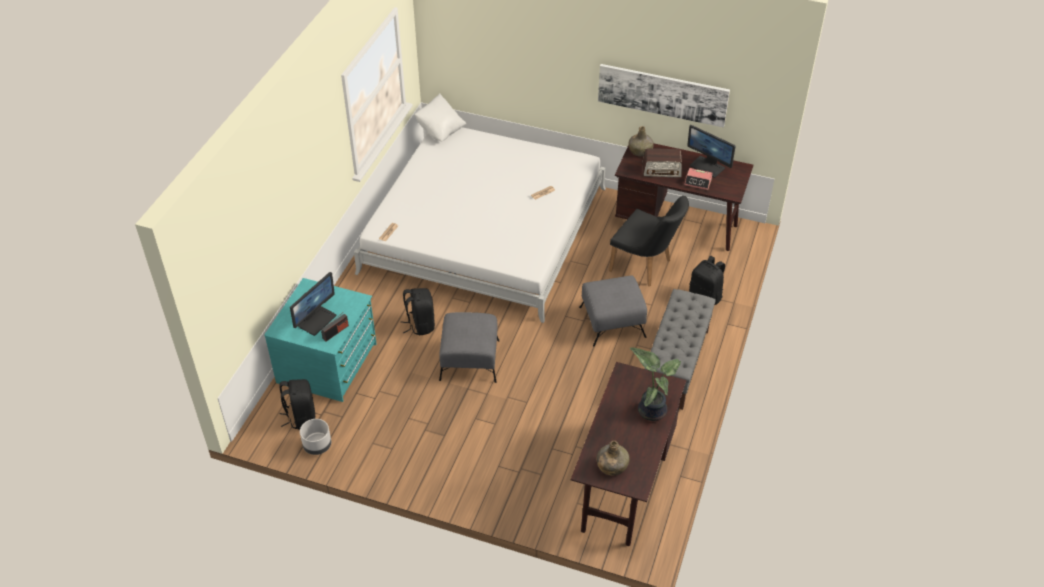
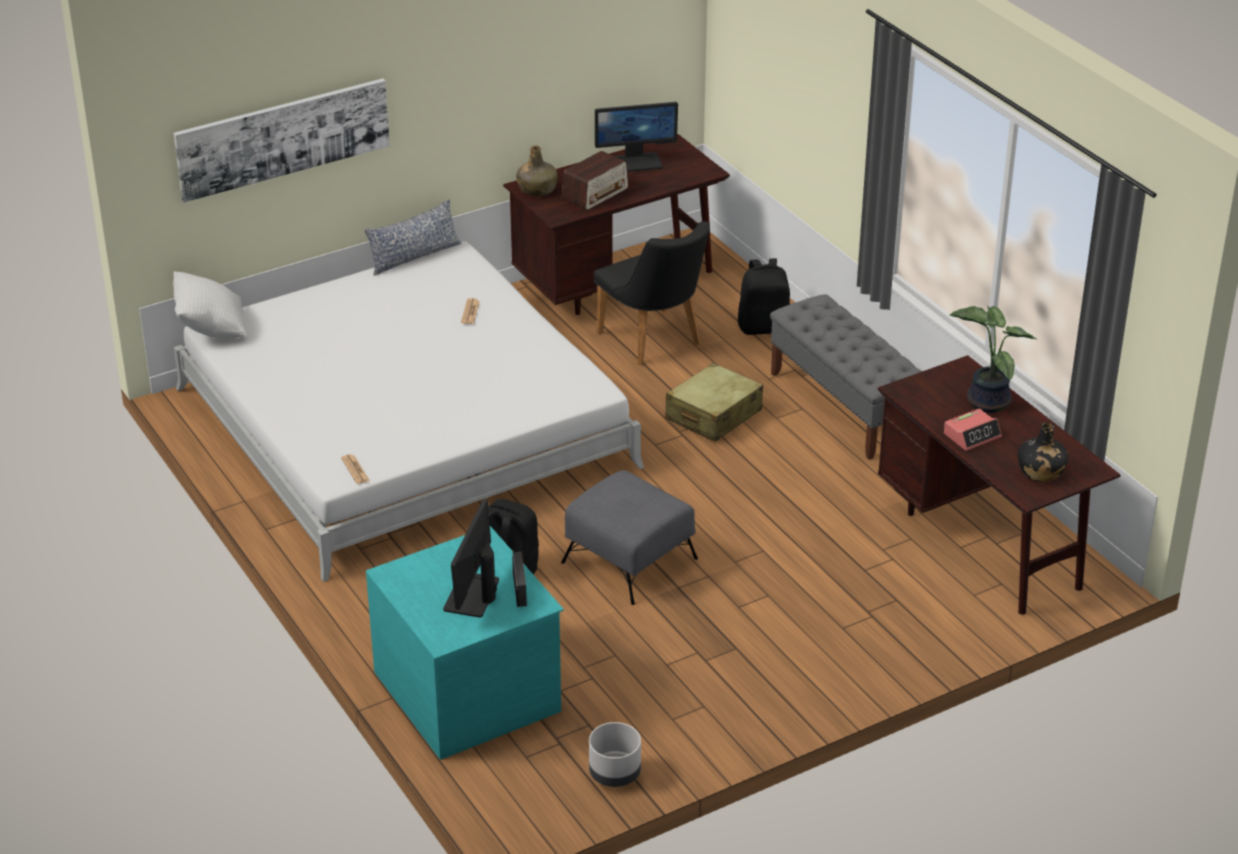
camera: 50 degrees left, 10 degrees down
(300, 417) = (539, 765): black backpack -> none
(317, 320) = (472, 595): monitor -> monitor turned 150 degrees counterclockwise
(564, 150) = (414, 256): none -> pillow
(611, 322) = (713, 415): grey ottoman -> beige suitcase
(612, 466) = (1040, 472): green bottle -> black bottle
(645, 267) = (655, 342): black chair -> black chair turned 75 degrees clockwise
(662, 94) = (537, 85): picture -> picture (283, 138)
(698, 182) = (653, 181): alarm clock -> alarm clock (972, 435)

